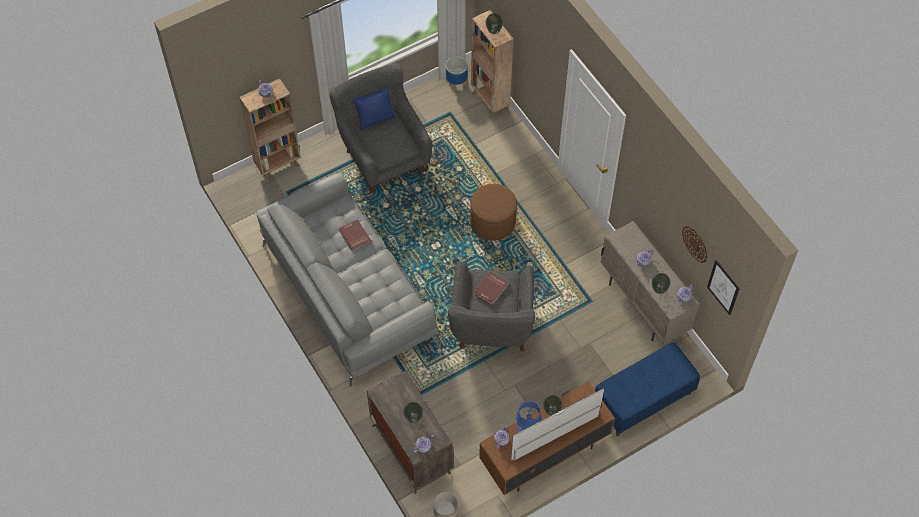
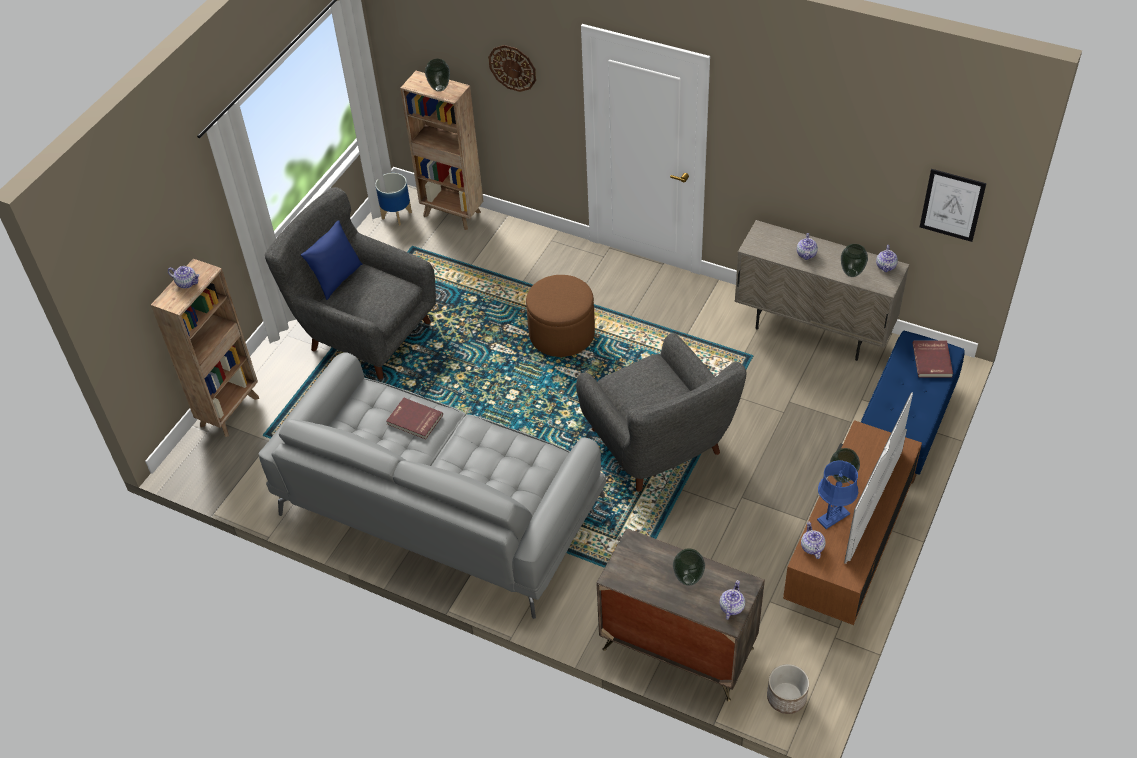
camera: 30 degrees left, 10 degrees down
(491, 289) = (643, 386): red book -> red book (933, 360)
(695, 243) = (884, 172): wall clock -> wall clock (512, 68)

